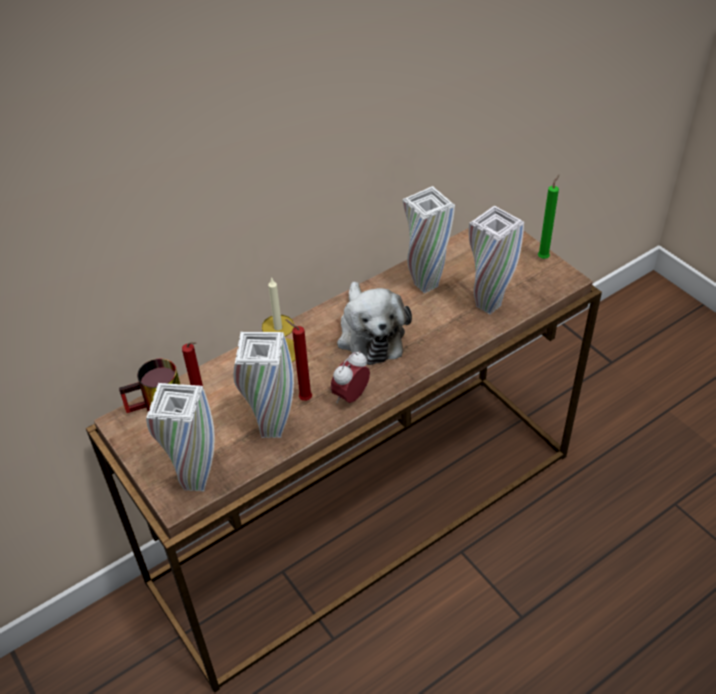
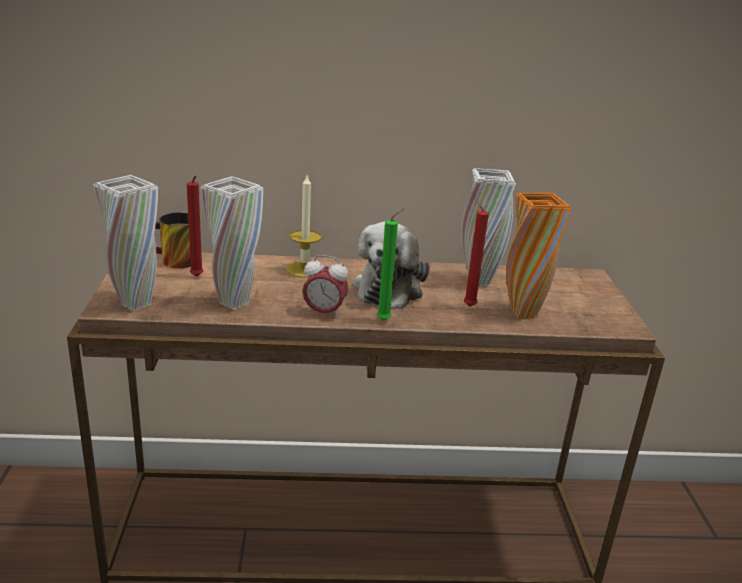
camera: 30 degrees right, 20 degrees down
(303, 398) = (284, 298): red candle -> red candle (468, 305)
(351, 396) = (324, 313): alarm clock -> alarm clock turned 150 degrees counterclockwise
(488, 306) = (523, 313): white vase -> orange vase
(544, 257) = (618, 307): green candle -> green candle (385, 320)

